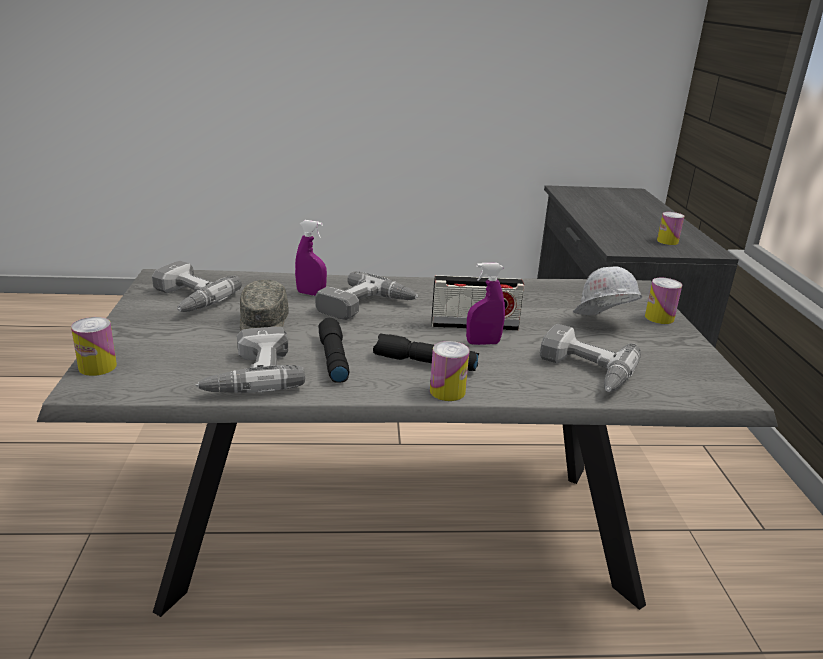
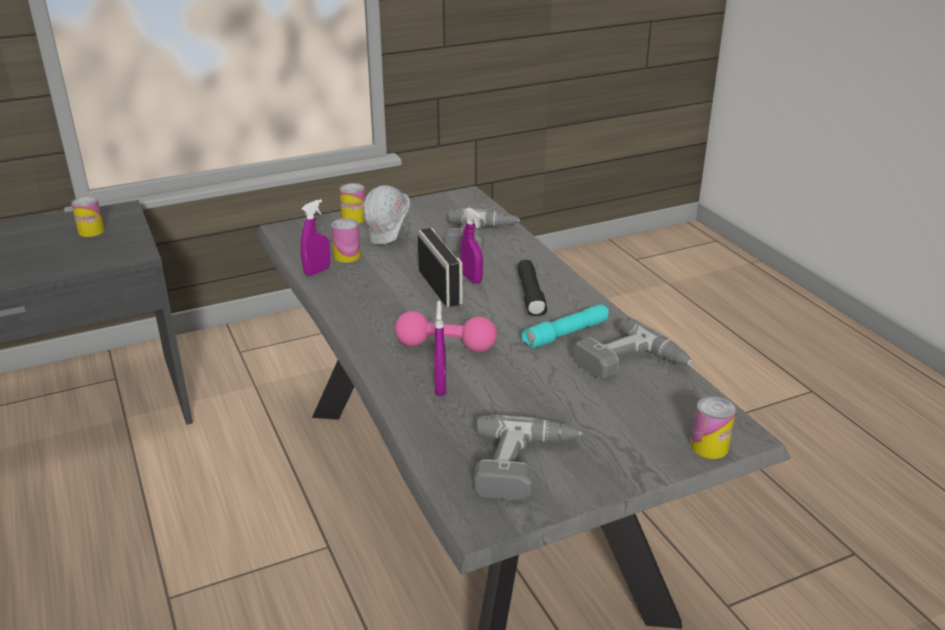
camera: 110 degrees left, 5 degrees up
(263, 324) = (539, 390): grey cap -> none
(332, 358) = (565, 335): black flashlight -> turquoise flashlight
(366, 307) = (445, 346): power drill -> pink dumbbell
(447, 391) = (564, 279): can -> can (347, 256)
(538, 286) = (317, 271): none -> purple spray bottle

